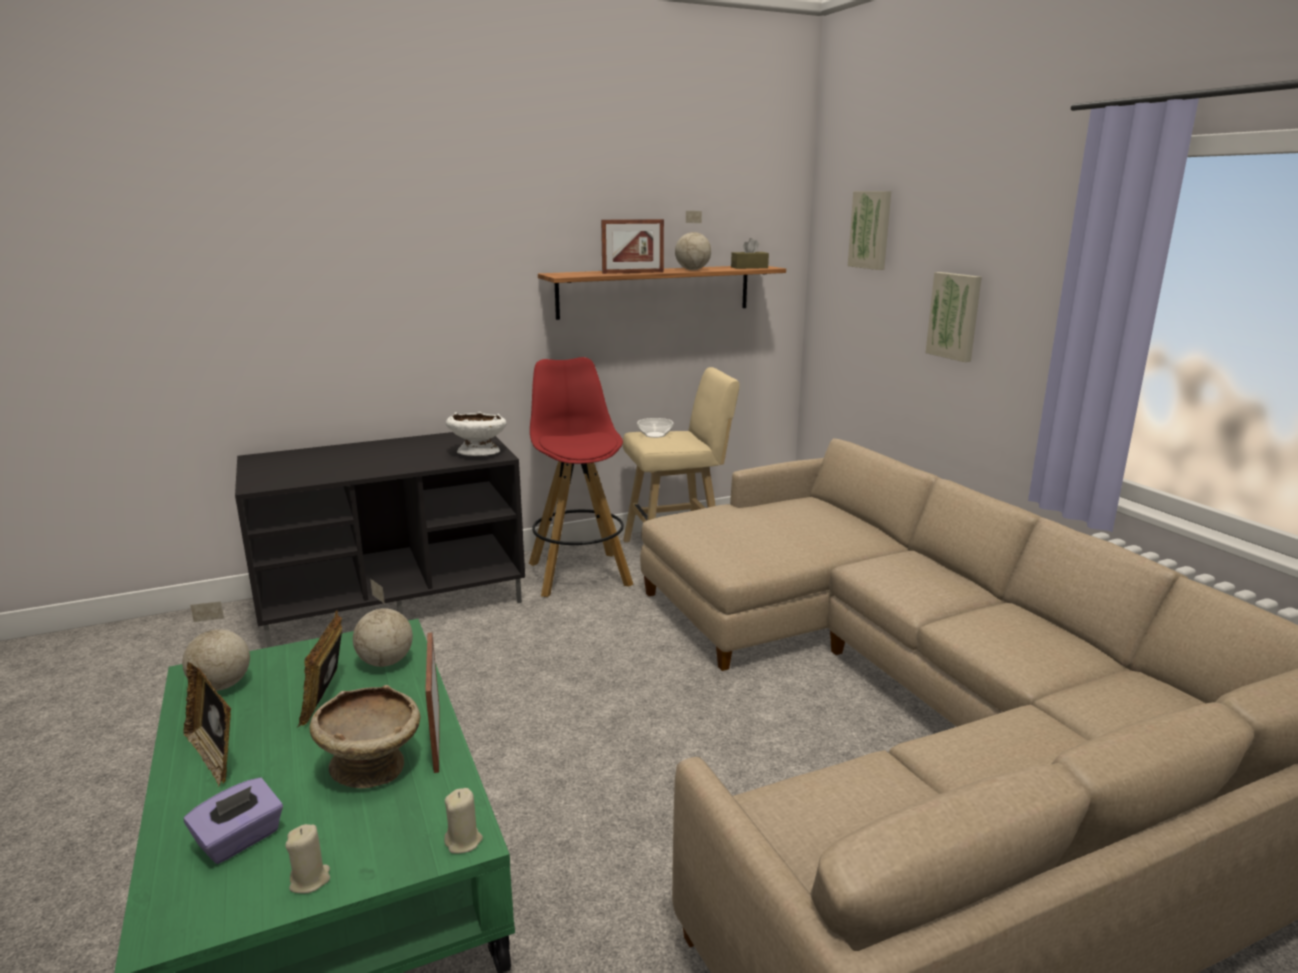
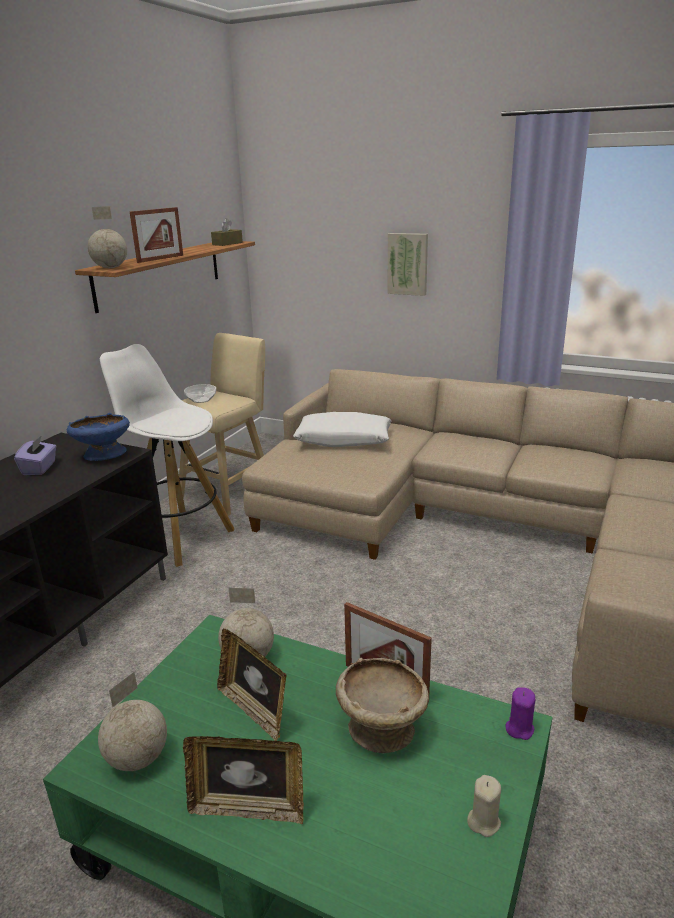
camera: 40 degrees left, 5 degrees up
(240, 840) = (390, 840): purple tissue box -> purple tissue box (39, 468)
(464, 841) = (519, 728): beige candle -> purple candle
(478, 453) = (103, 456): white bowl -> blue bowl
(579, 573) = (179, 537): red stool -> white stool
(692, 270) = (195, 250): globe -> globe (110, 268)
(777, 521) = (343, 439): none -> white pillow
(871, 230) = (315, 204): picture -> none

